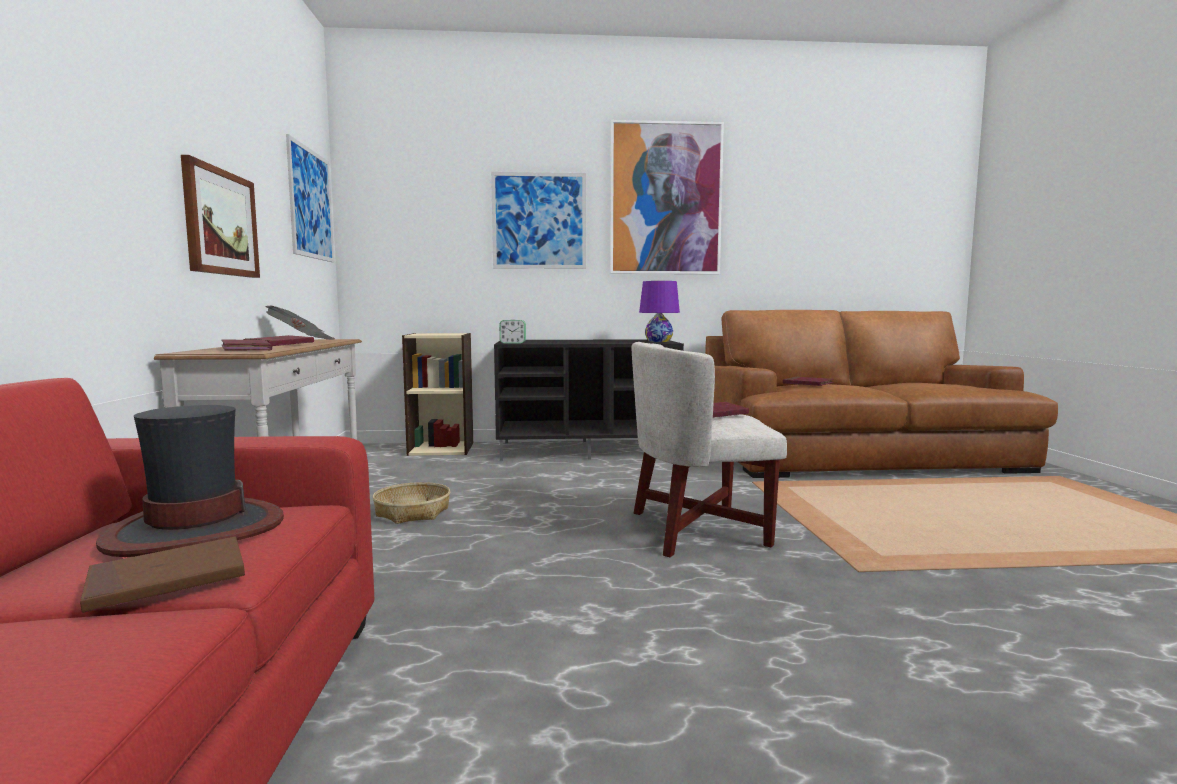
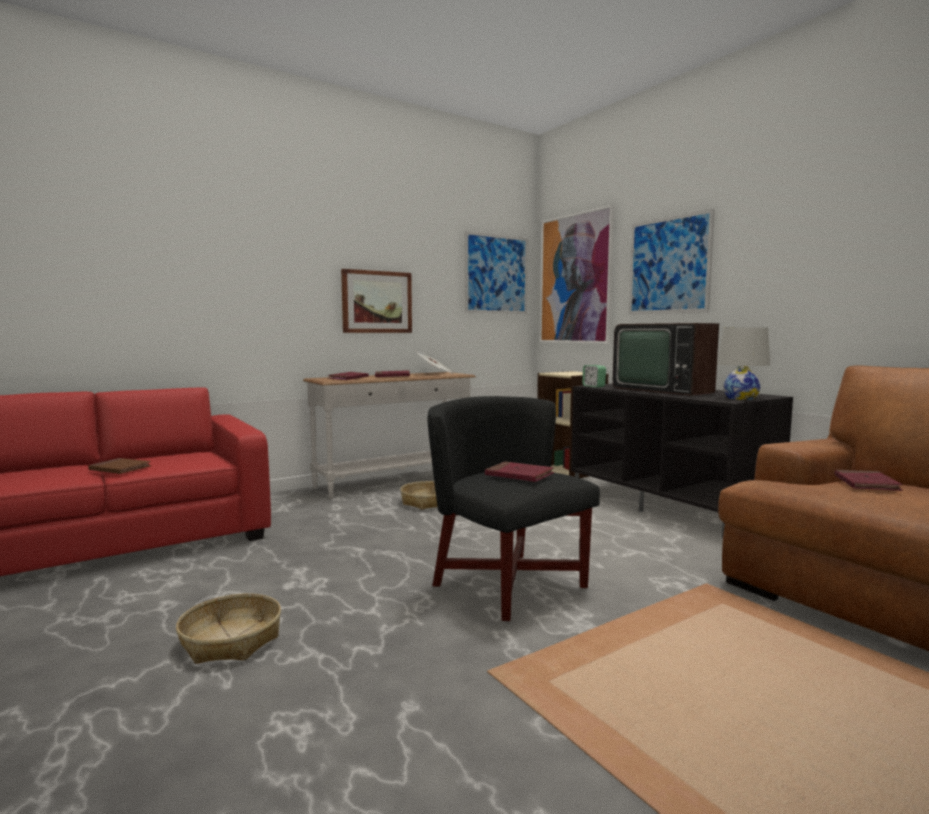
camera: 60 degrees right, 0 degrees up
(195, 529) = (180, 458): hat -> none
(576, 341) = (664, 389): none -> television
(658, 341) = (740, 398): purple table lamp -> white table lamp
(665, 199) = (804, 222): picture -> picture (575, 279)
(696, 530) = (510, 584): white armchair -> black armchair
(727, 687) = (231, 641): none -> basket

